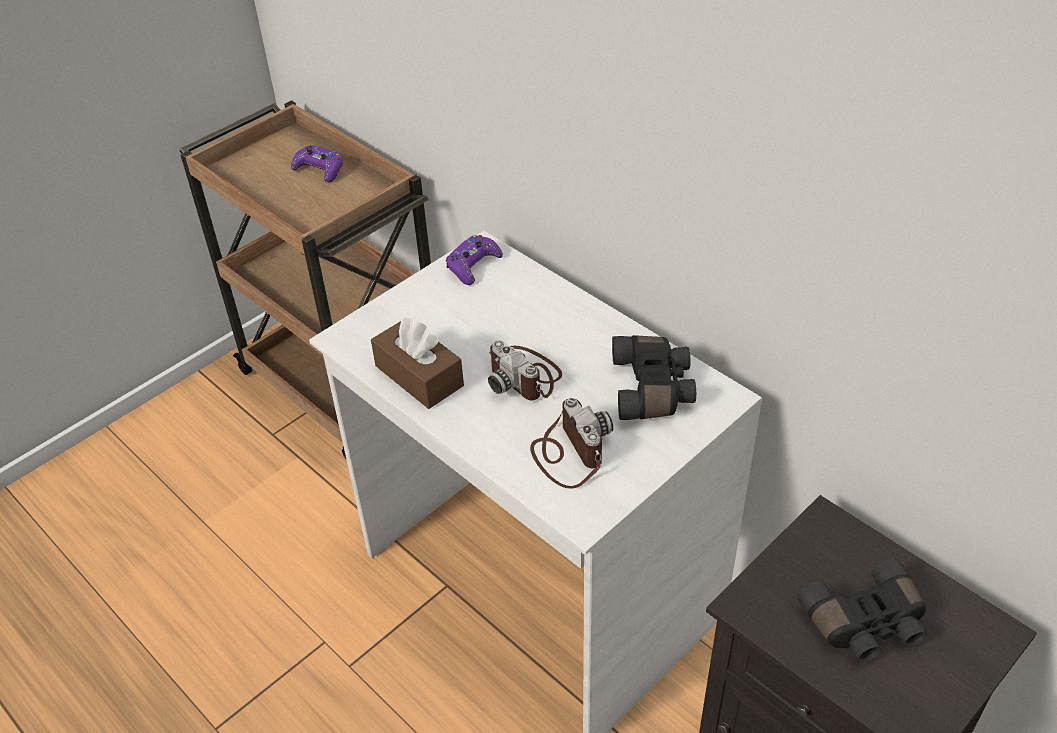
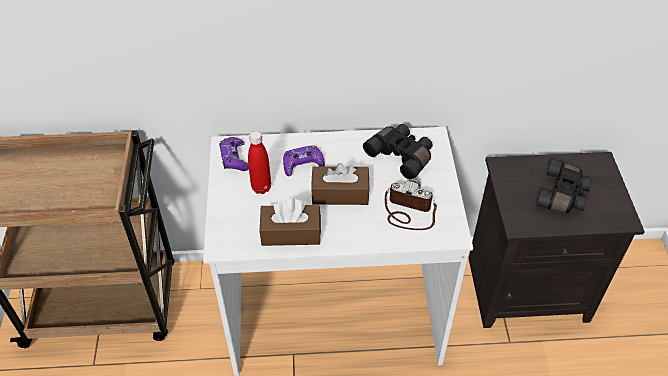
camera: 50 degrees left, 5 degrees up
(319, 169) = (52, 167): purple game controller -> purple game controller (303, 164)
(456, 312) = (261, 188): none -> red bottle
(525, 376) = (340, 193): camera -> brown tissue box

